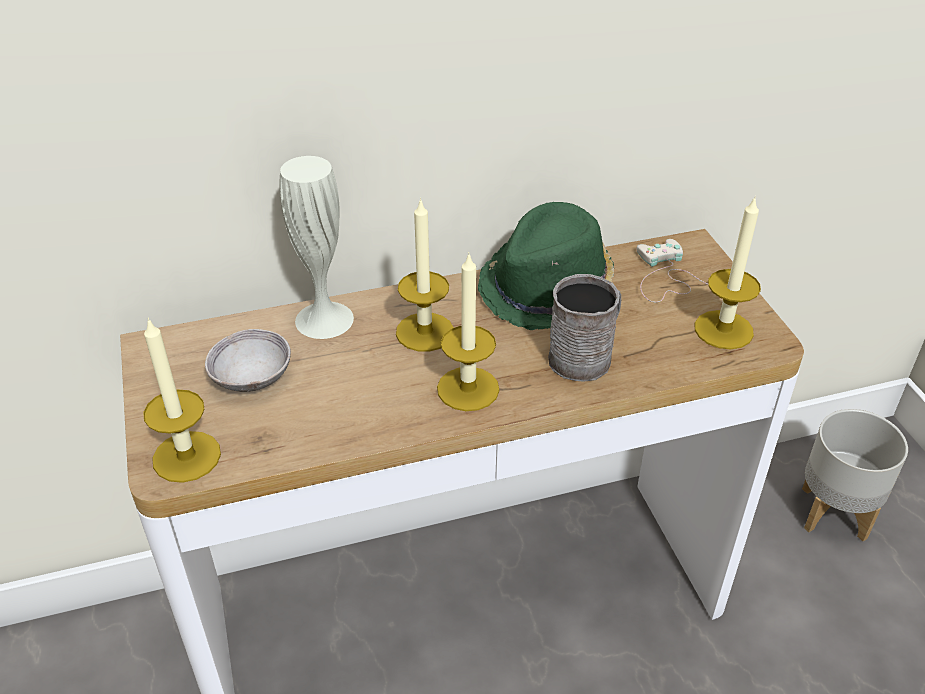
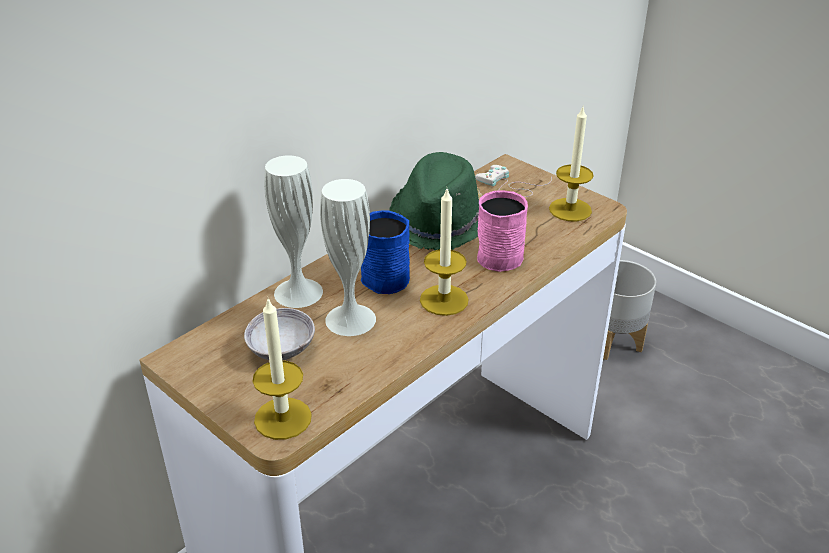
camera: 30 degrees left, 5 degrees down
(349, 372) = (350, 319): none -> white vase
(425, 332) = (380, 275): candle -> blue mug
(586, 355) = (501, 253): grey mug -> pink mug

